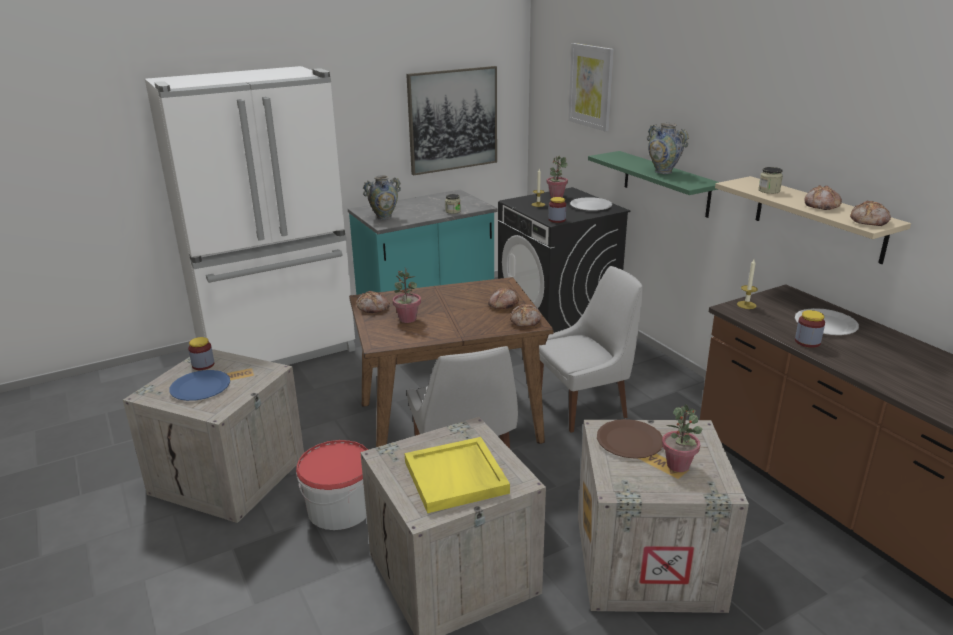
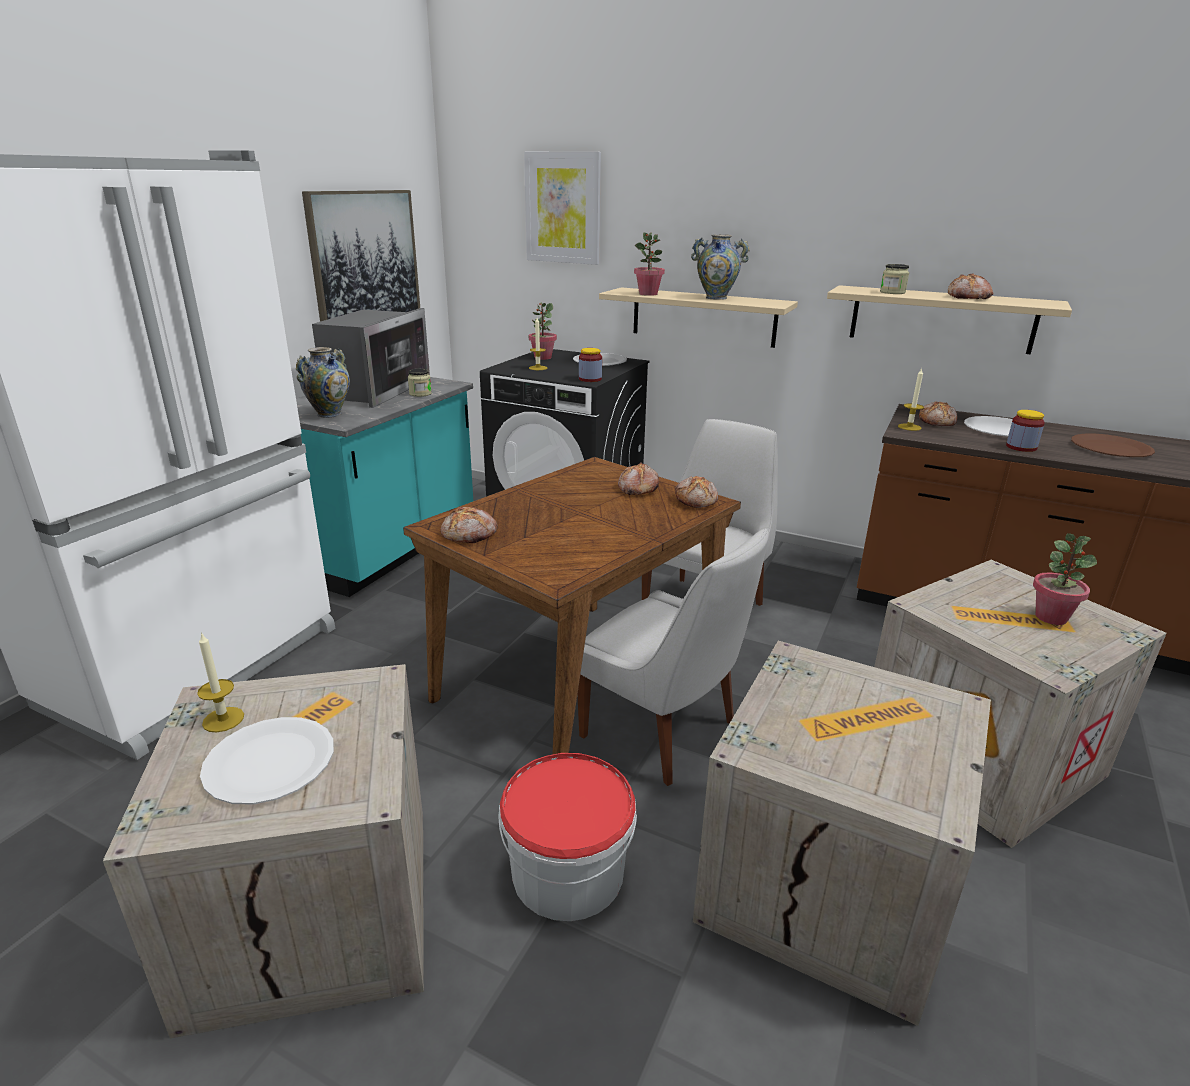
camera: 35 degrees left, 0 degrees up
(200, 387) = (270, 762): blue plate -> white plate
(203, 365) = (223, 719): jar -> candle
(407, 319) = (544, 536): potted plant -> potted plant (648, 294)
(432, 203) = (376, 389): none -> microwave
(457, 477) = (887, 735): yellow tray -> none
(629, 441) = (969, 608): brown plate -> brown plate (1111, 448)
(666, 183) = (703, 317): green shelf -> beige shelf
(869, 221) = (1040, 303): bread -> bread (937, 422)

